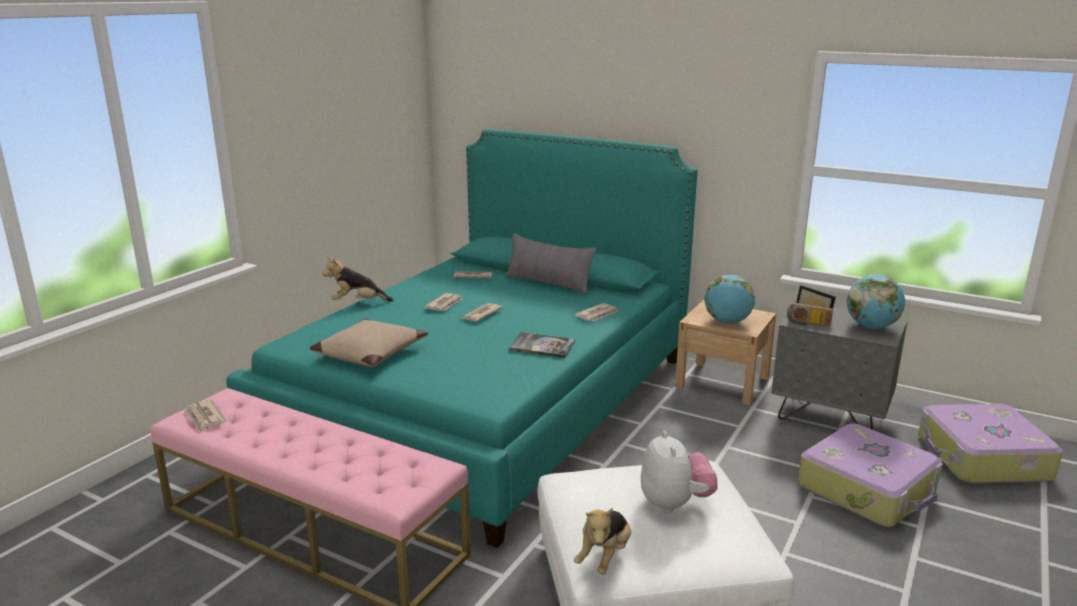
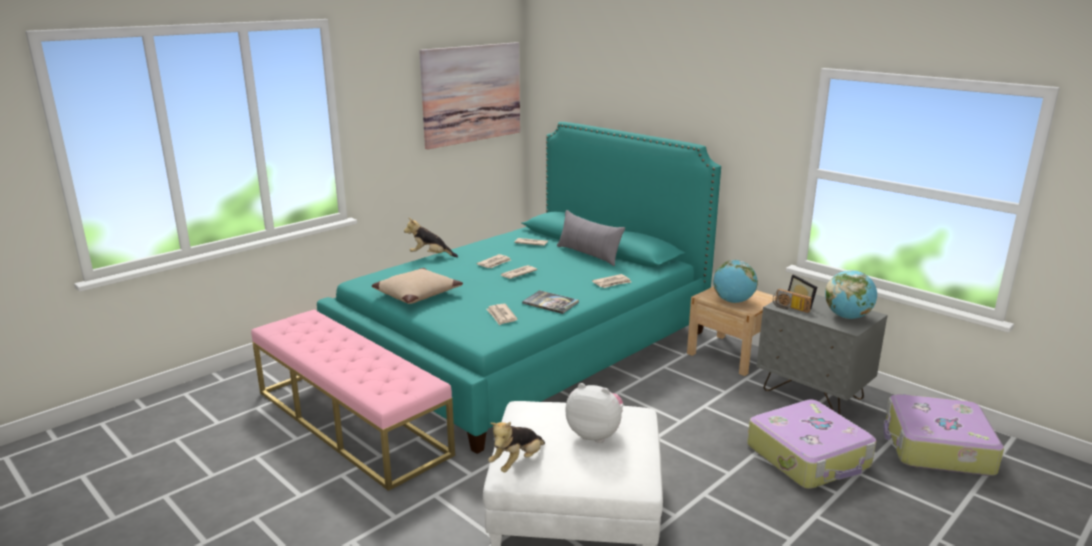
camera: 15 degrees right, 0 degrees up
(205, 417) = (287, 328): newspaper -> newspaper (501, 316)
(376, 99) = (471, 93): none -> picture
(675, 503) = (595, 434): plush toy -> plush toy turned 75 degrees counterclockwise

